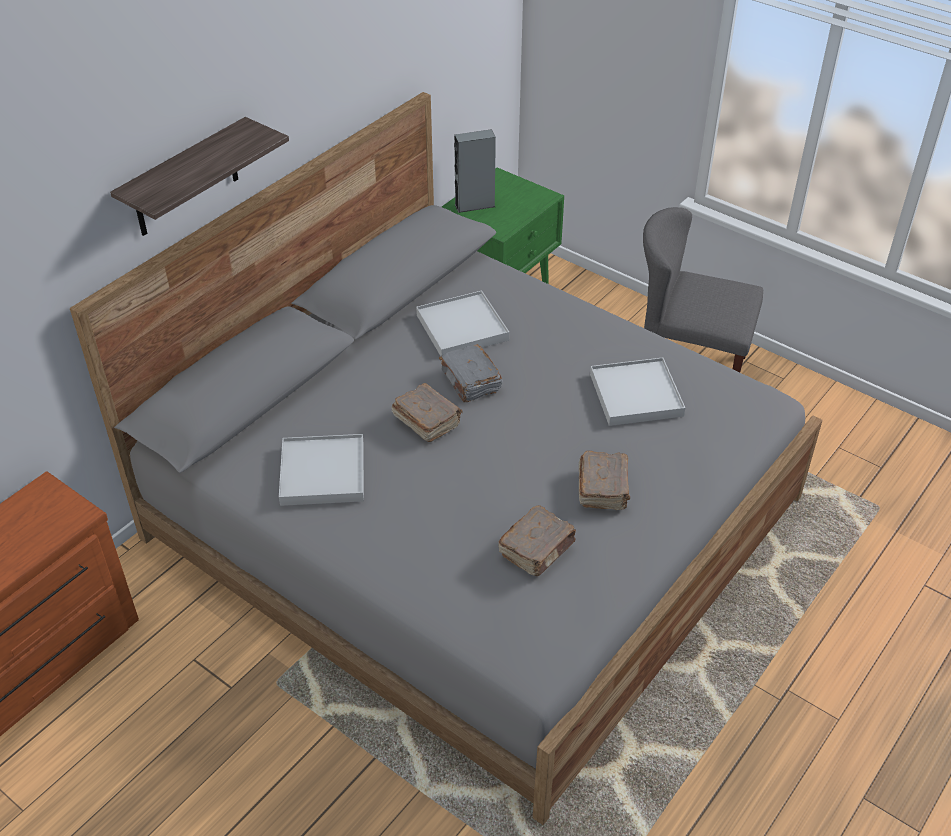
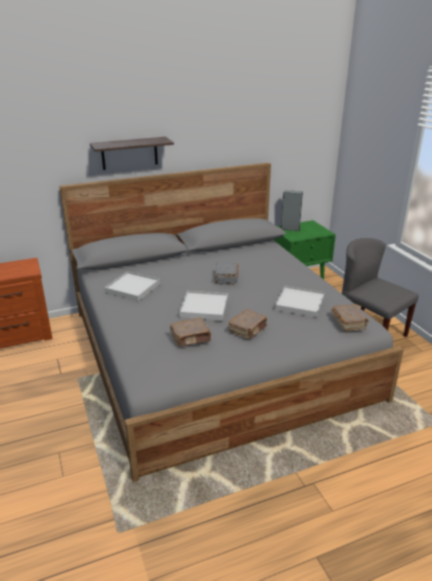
camera: 30 degrees right, 15 degrees down
(426, 421) = (192, 284): brown book -> brown book (347, 323)
(462, 328) = (242, 261): white tray -> white tray (204, 308)

